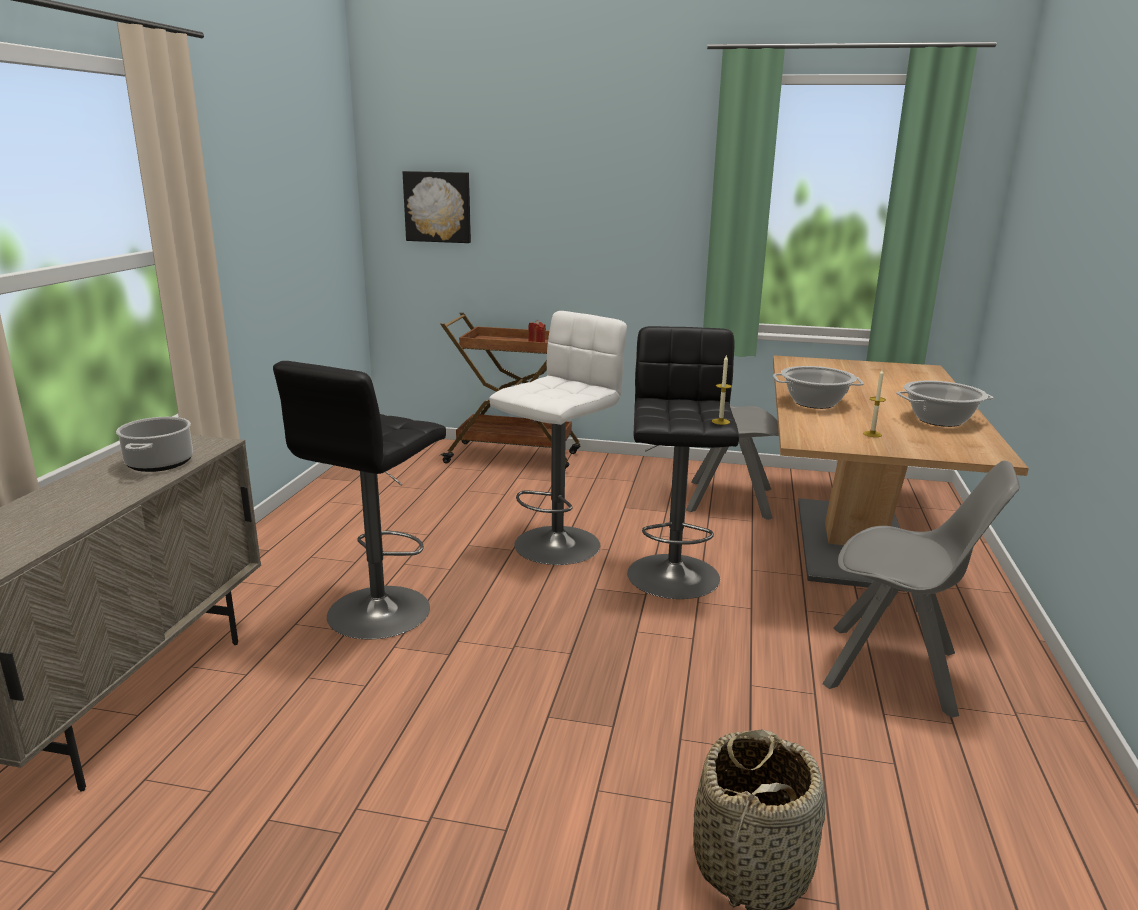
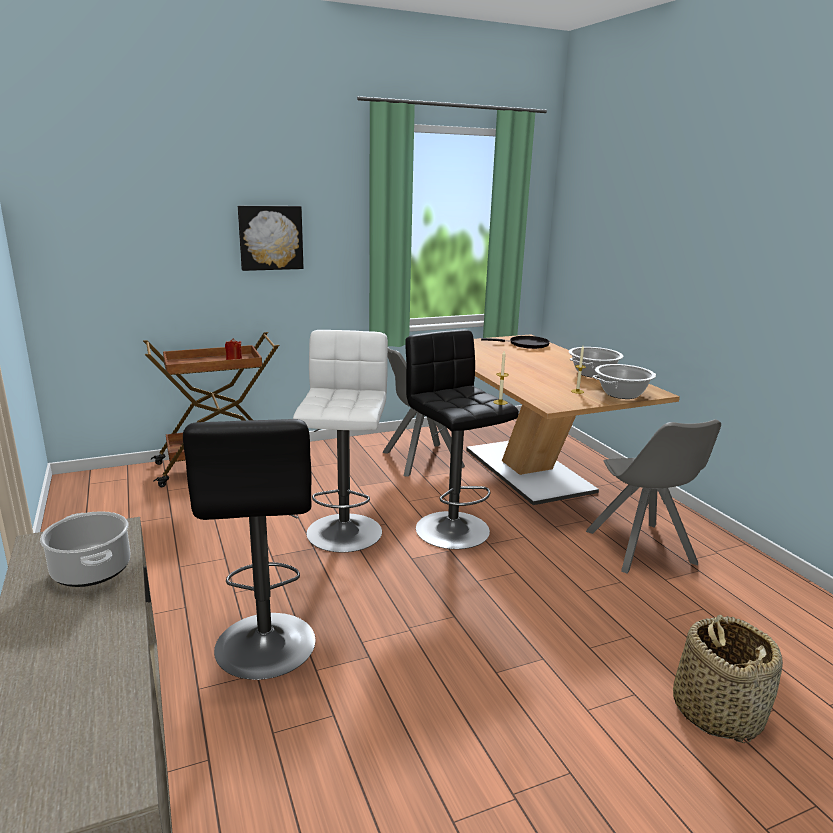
camera: 35 degrees left, 0 degrees up
(438, 207) = (106, 238): picture -> picture (270, 237)
(815, 403) = (511, 375): cooking pot -> cooking pot (621, 394)
(896, 671) = (641, 549): grey chair -> grey chair turned 90 degrees clockwise
(906, 375) = (526, 344): none -> black frying pan

